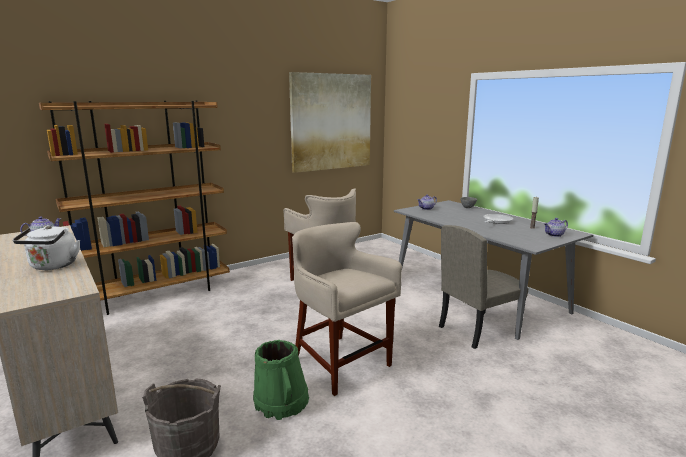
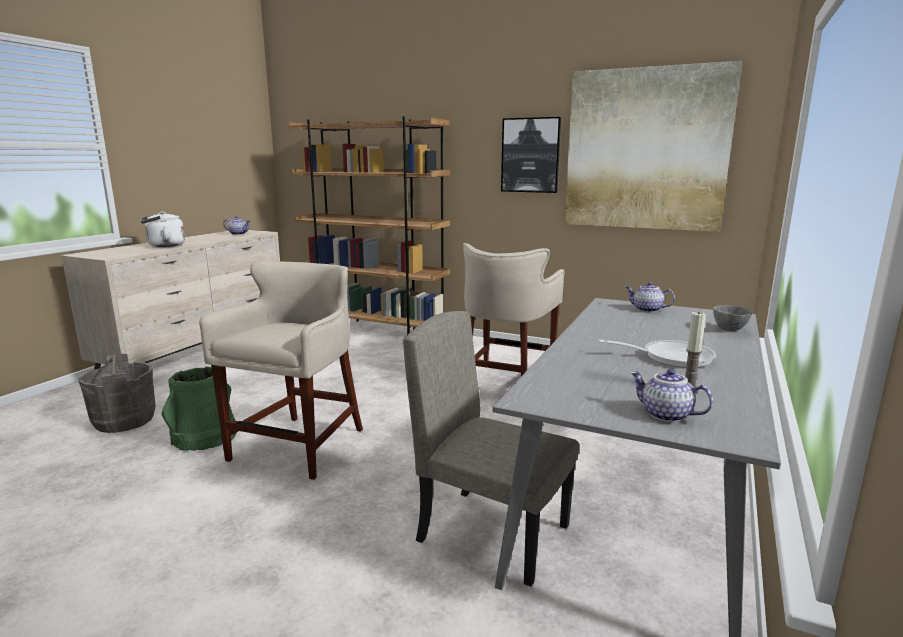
camera: 60 degrees right, 0 degrees up
(265, 128) = (530, 155): none -> picture

